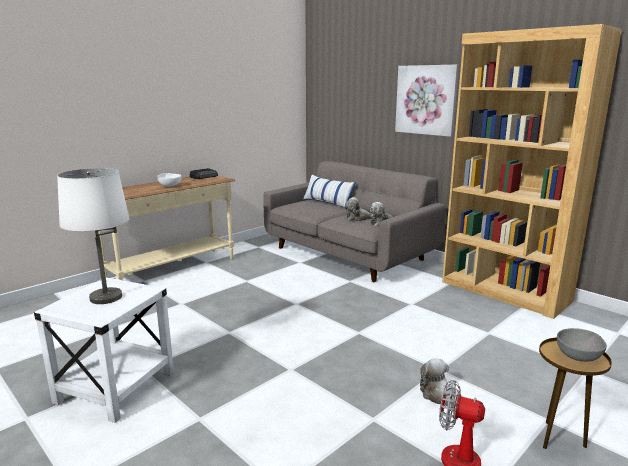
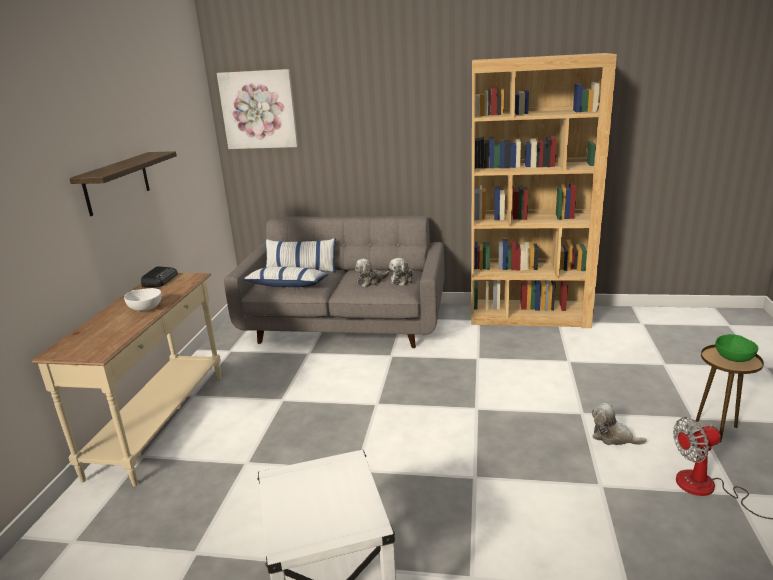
camera: 35 degrees left, 5 degrees up
(106, 297) = (321, 496): white table lamp -> none
(189, 106) = (117, 183): none -> shelf
(302, 208) = (287, 285): none -> pillow
(426, 100) = (403, 131): picture -> picture (259, 110)
(579, 357) = (734, 358): grey bowl -> green bowl

